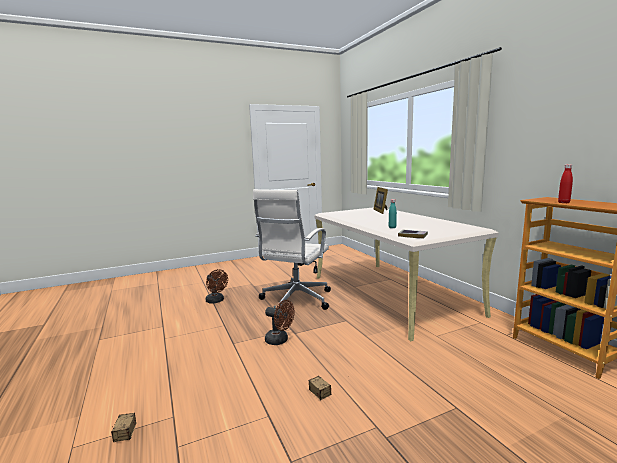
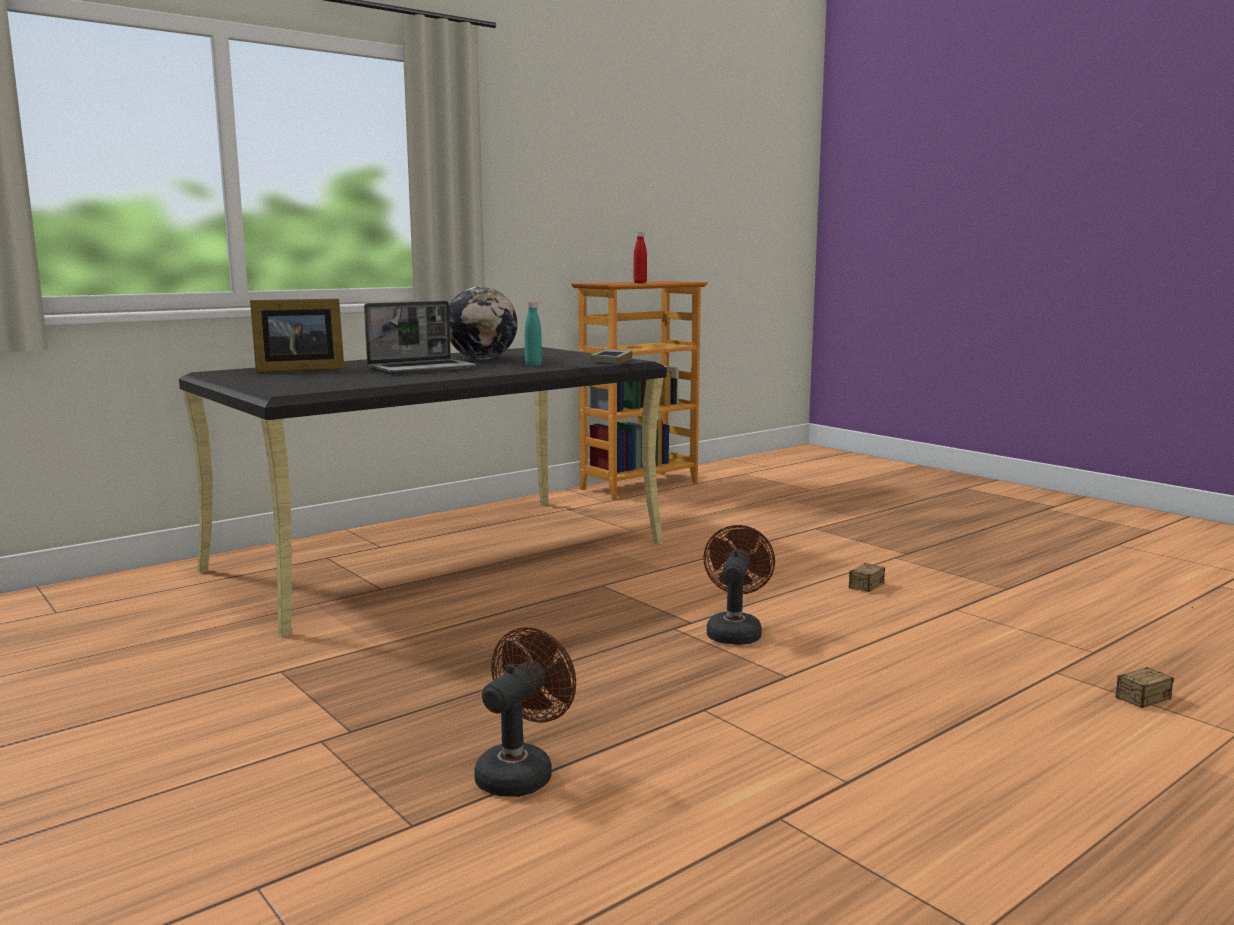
camera: 105 degrees left, 0 degrees up
(295, 300) = (494, 644): white office chair -> none
(382, 219) = (422, 369): none -> laptop
(390, 294) = (442, 556): beige desk -> black desk
(419, 223) = (482, 359): none -> globe

